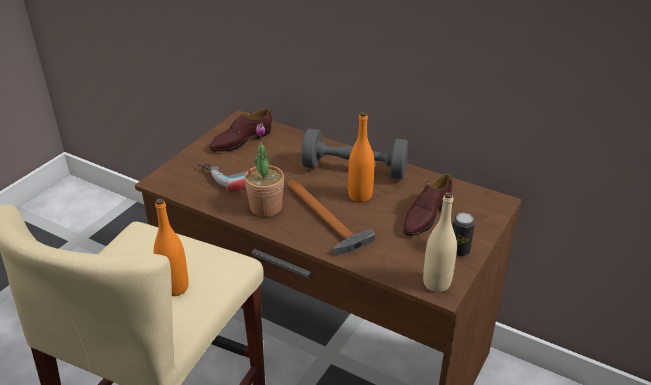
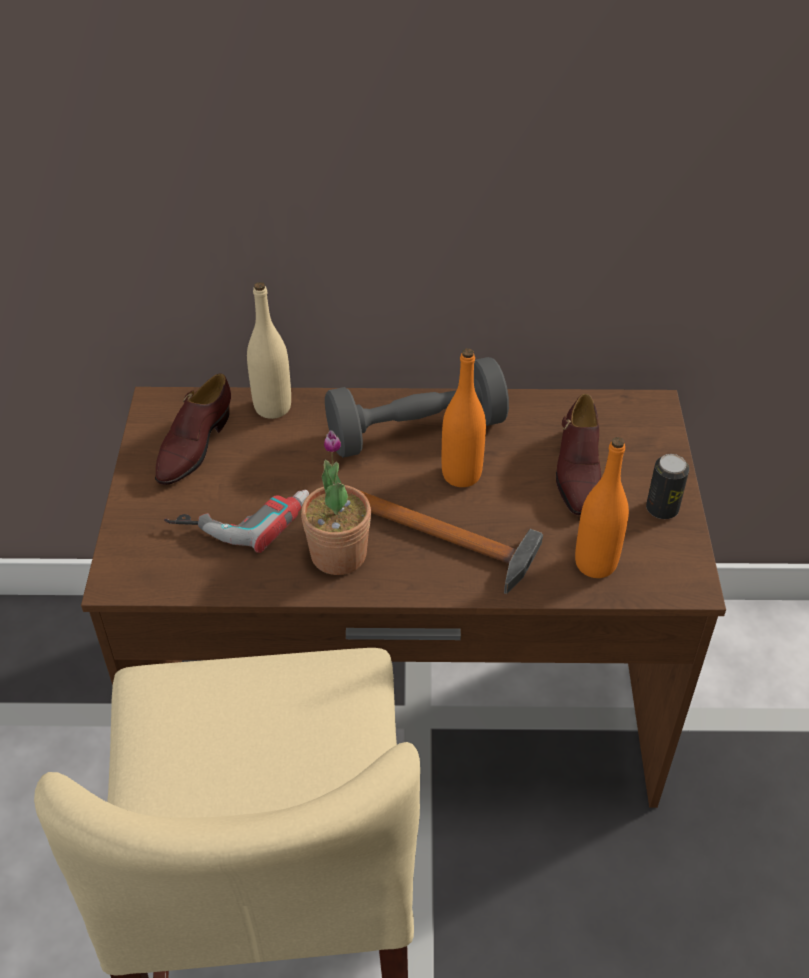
camera: 30 degrees left, 10 degrees up
(175, 287) = (305, 758): orange bottle -> orange bottle (595, 563)
(436, 283) = (673, 575): beige bottle -> beige bottle (272, 407)

